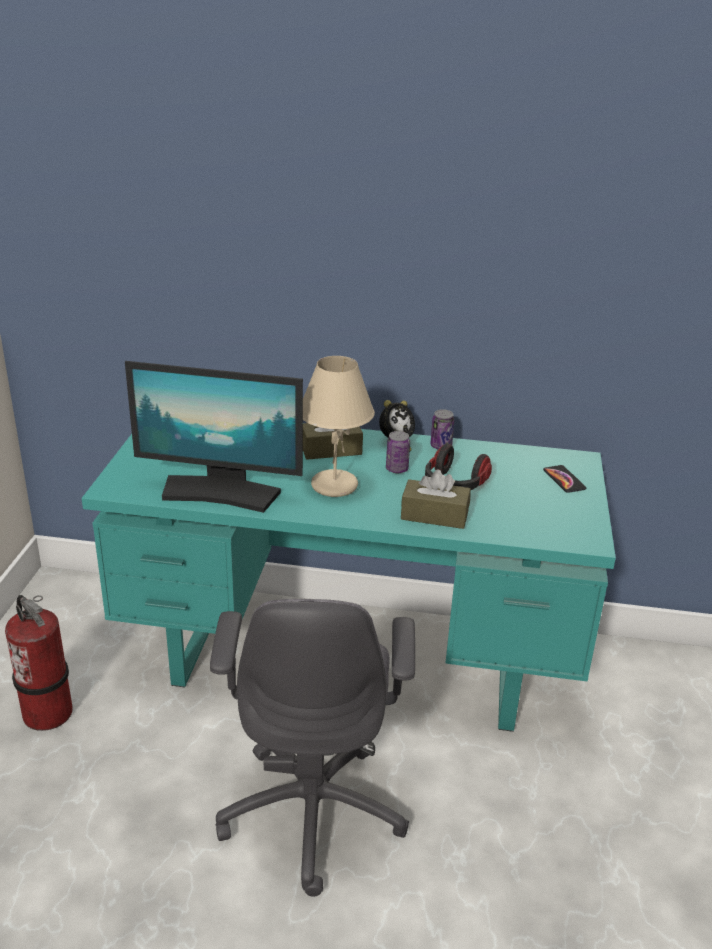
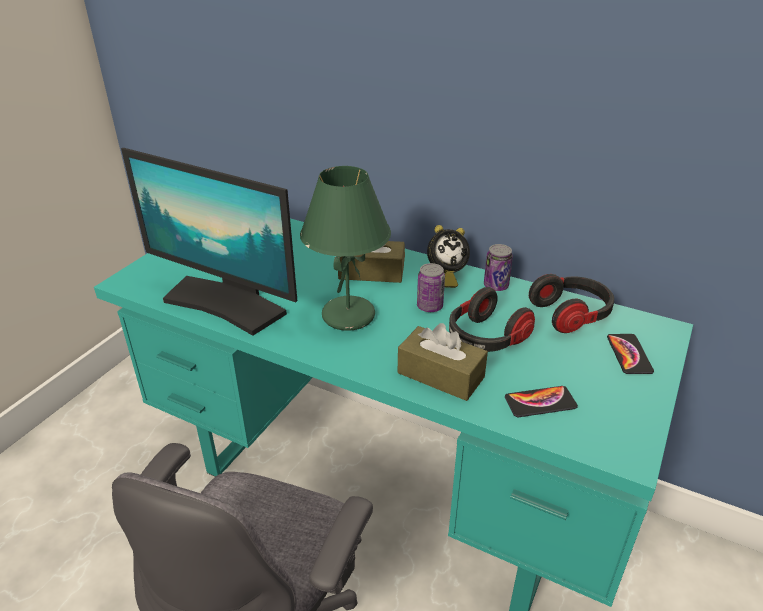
camera: 20 degrees right, 5 degrees up
(48, 712) = (92, 475): fire extinguisher -> none
(334, 485) = (348, 315): beige table lamp -> green table lamp
(510, 459) = (571, 314): none -> headphones
(516, 521) = (540, 402): none -> phone

